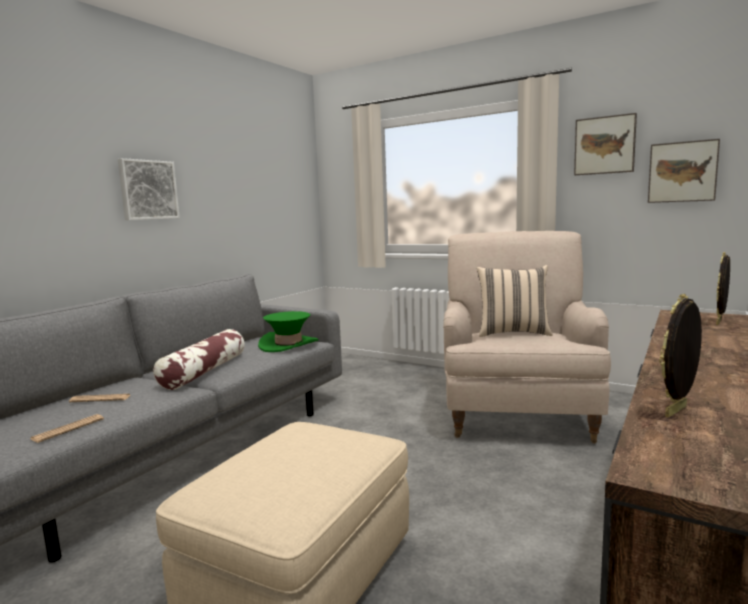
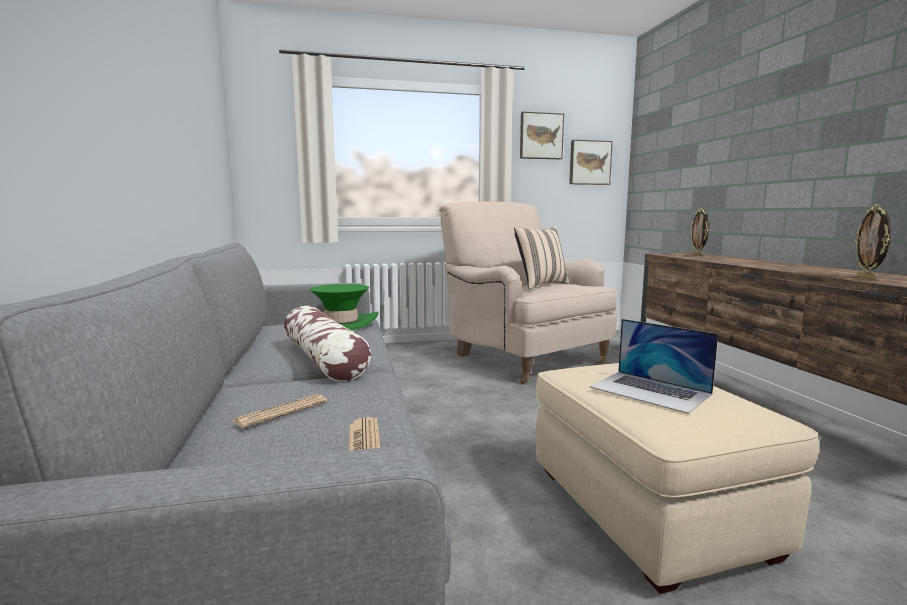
camera: 45 degrees left, 0 degrees up
(148, 190) = (134, 95): picture -> none
(275, 462) = (650, 390): none -> laptop

